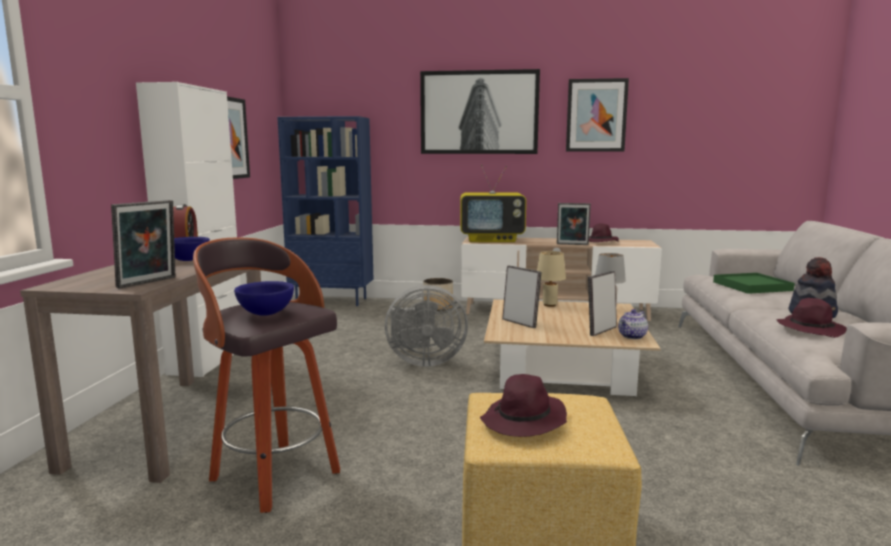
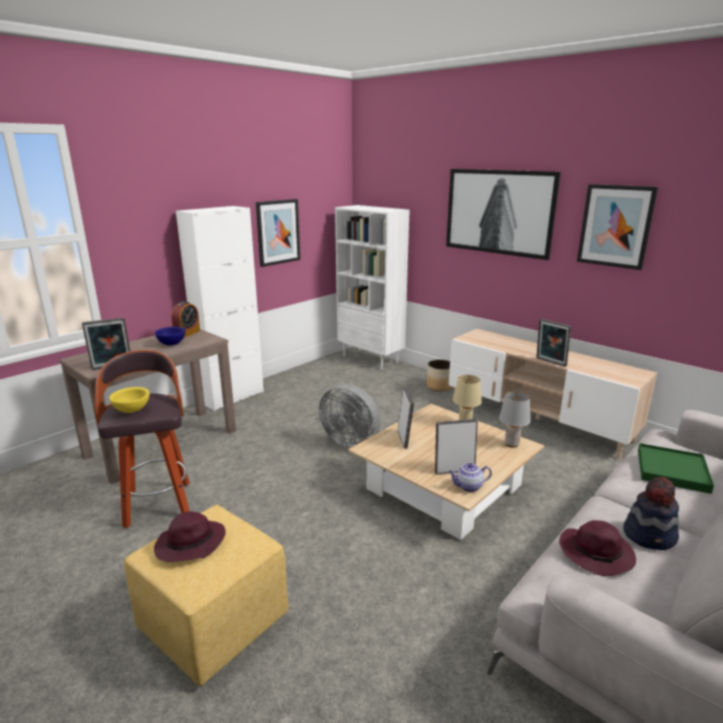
camera: 35 degrees right, 10 degrees up
(265, 313) = (132, 410): blue bowl -> yellow bowl
(332, 301) = (371, 359): blue bookcase -> white bookcase
(492, 240) = (488, 338): television -> none
(601, 242) = (589, 364): purple hat -> none

